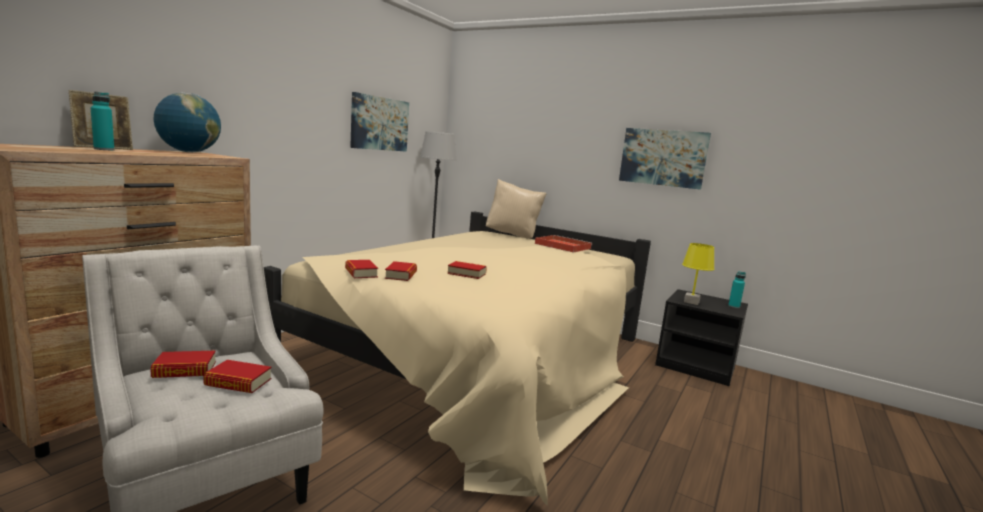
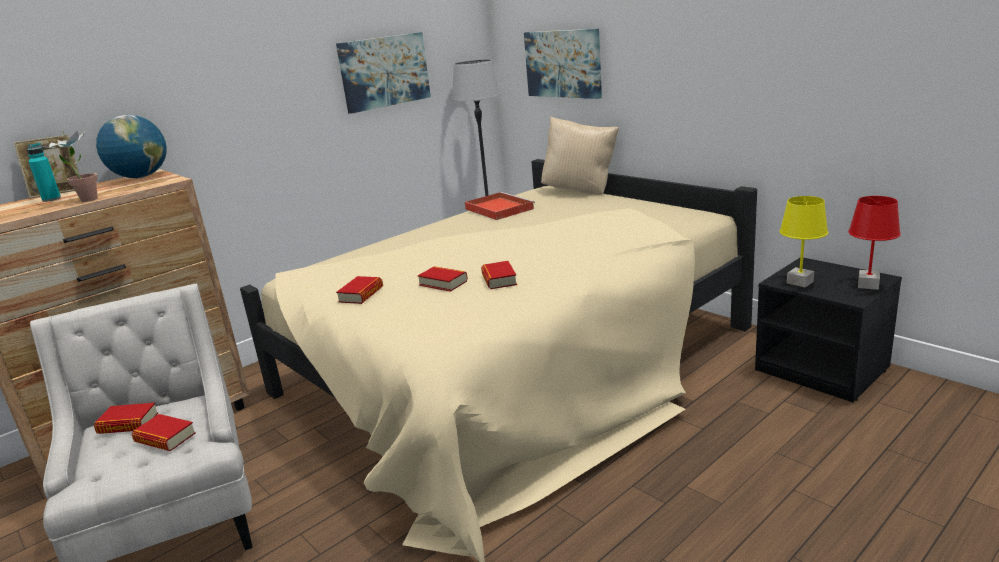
camera: 20 degrees right, 10 degrees up
(148, 154) = (85, 199): none -> potted plant
(361, 273) = (319, 295): book -> book (499, 279)
(561, 246) = (626, 208): red tray -> red tray (498, 209)
(663, 157) = (764, 62): picture -> picture (563, 63)
(734, 306) = (868, 285): turquoise bottle -> red table lamp

